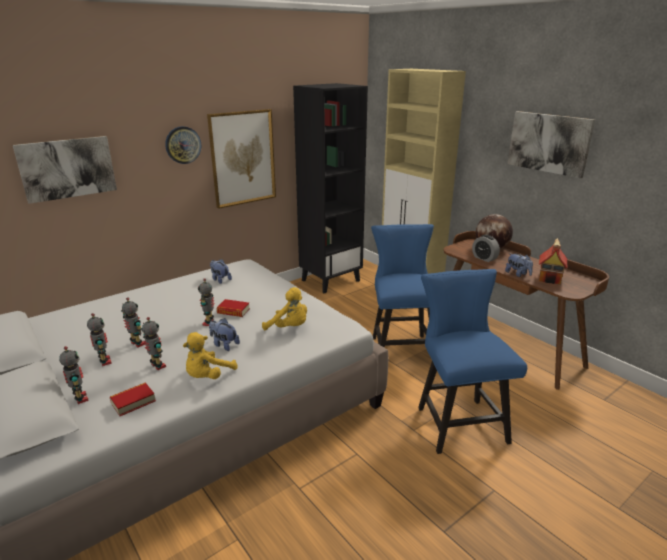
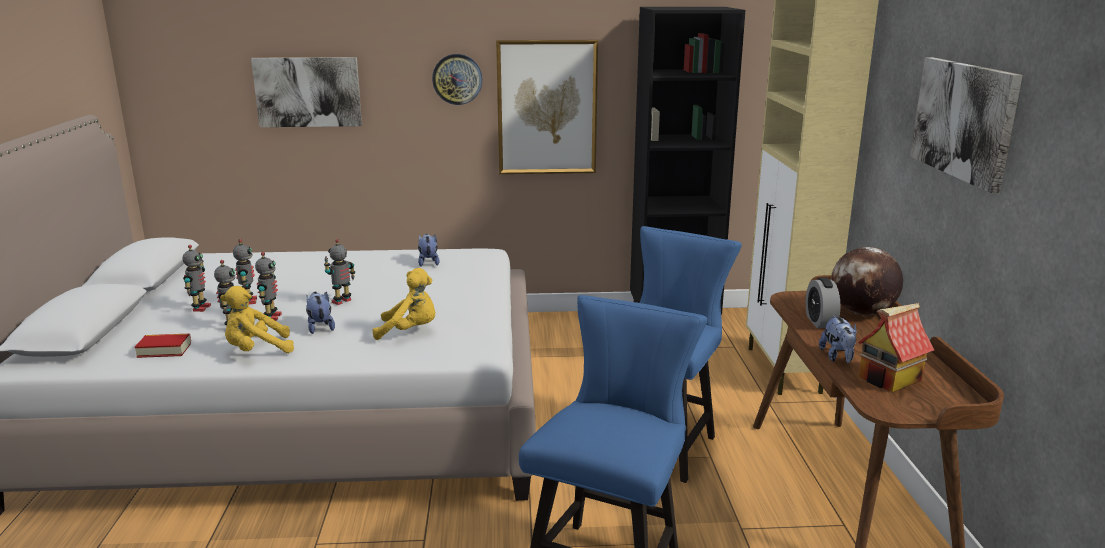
camera: 35 degrees right, 5 degrees down
(80, 399) = (134, 332): toy robot -> toy robot (271, 317)
(233, 311) = (384, 297): book -> none
(289, 327) = (410, 331): yellow plush toy -> yellow plush toy turned 60 degrees counterclockwise

